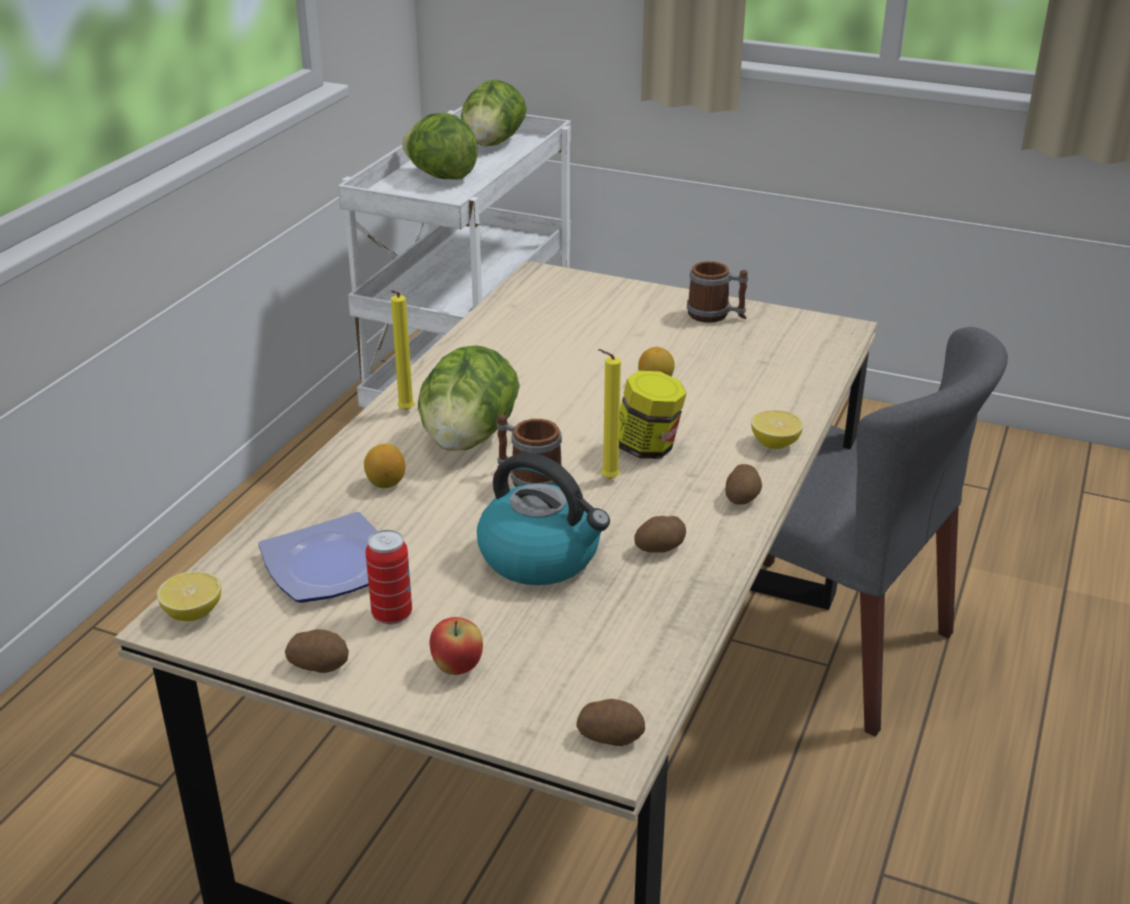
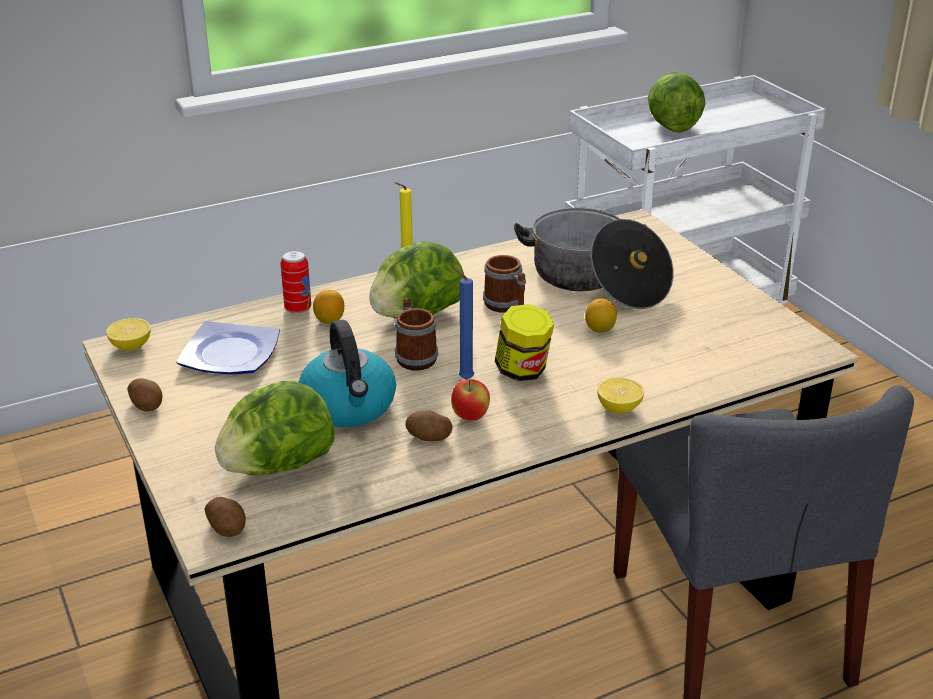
camera: 40 degrees right, 0 degrees up
(392, 615) = (220, 397): can -> can (298, 309)
(457, 668) = (208, 445): apple -> apple (470, 417)
(493, 143) = (750, 112): lettuce -> lettuce (278, 466)
(585, 340) = (596, 281): none -> cooking pot
(607, 479) = (463, 379): yellow candle -> blue candle
(716, 315) = (725, 300): mug -> mug (507, 307)
(742, 497) = (535, 433): potato -> none

